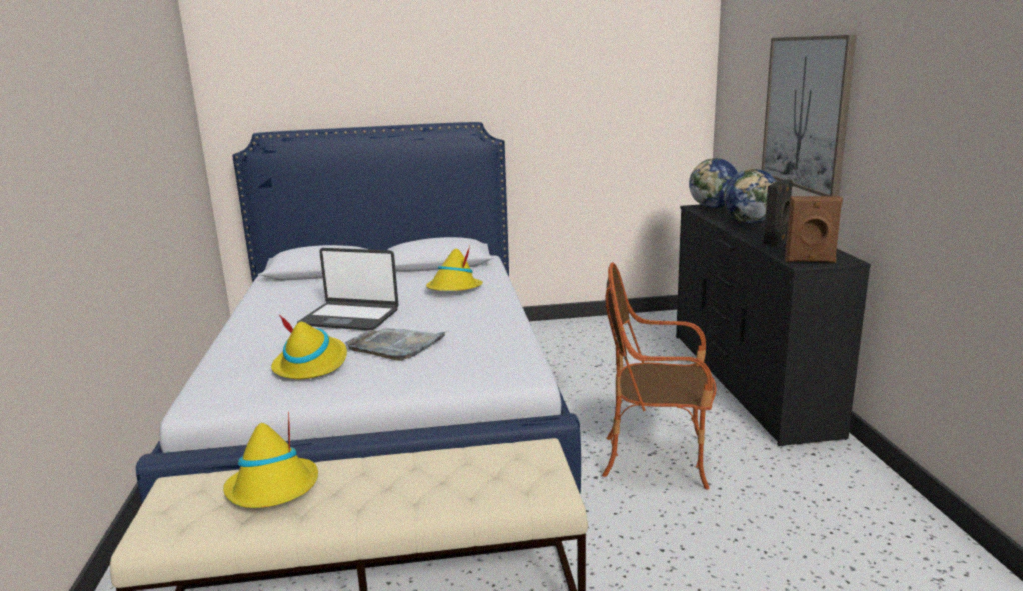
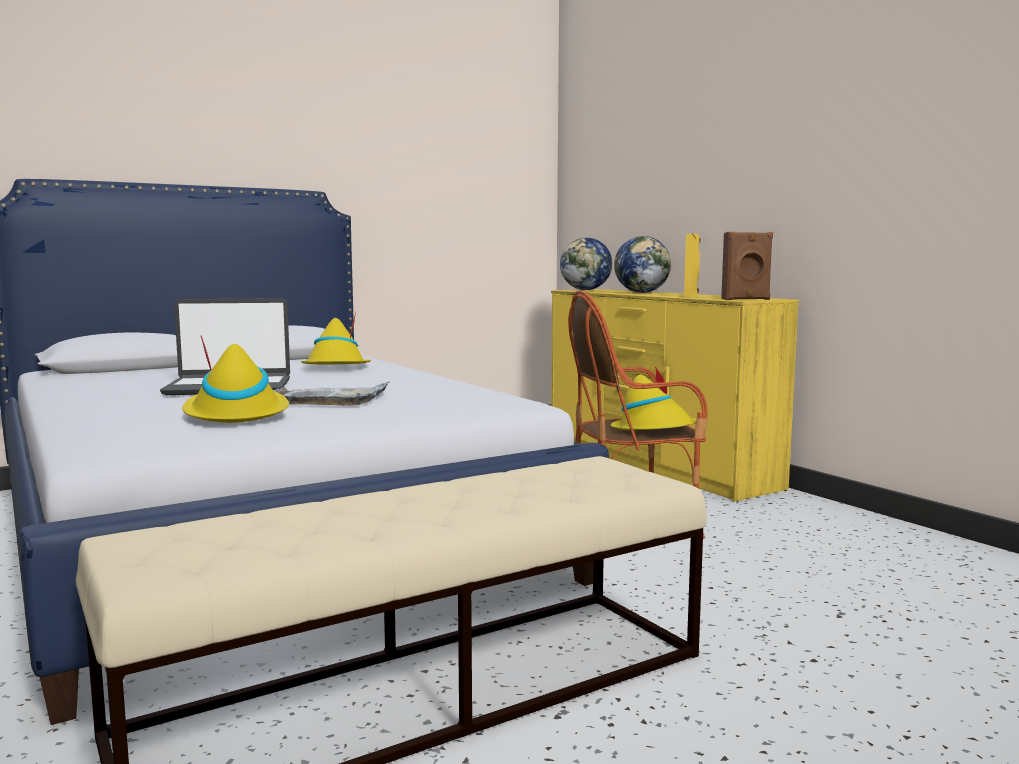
camera: 25 degrees left, 10 degrees down
(274, 490) = (301, 522): yellow hat -> yellow hat (654, 430)
(747, 381) = (655, 464): black dresser -> yellow dresser
(777, 241) = (691, 296): black speaker -> yellow speaker
(806, 113) = (691, 177): picture -> none

